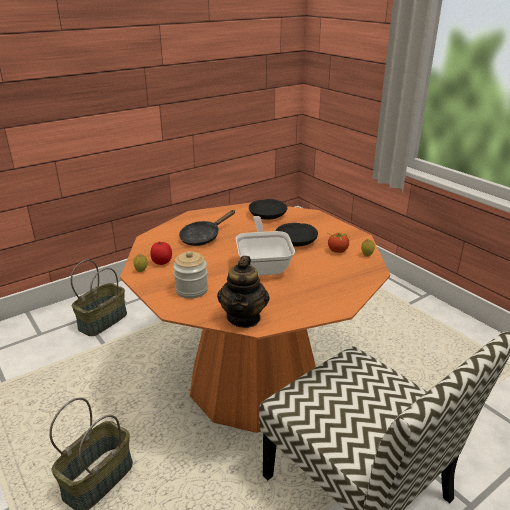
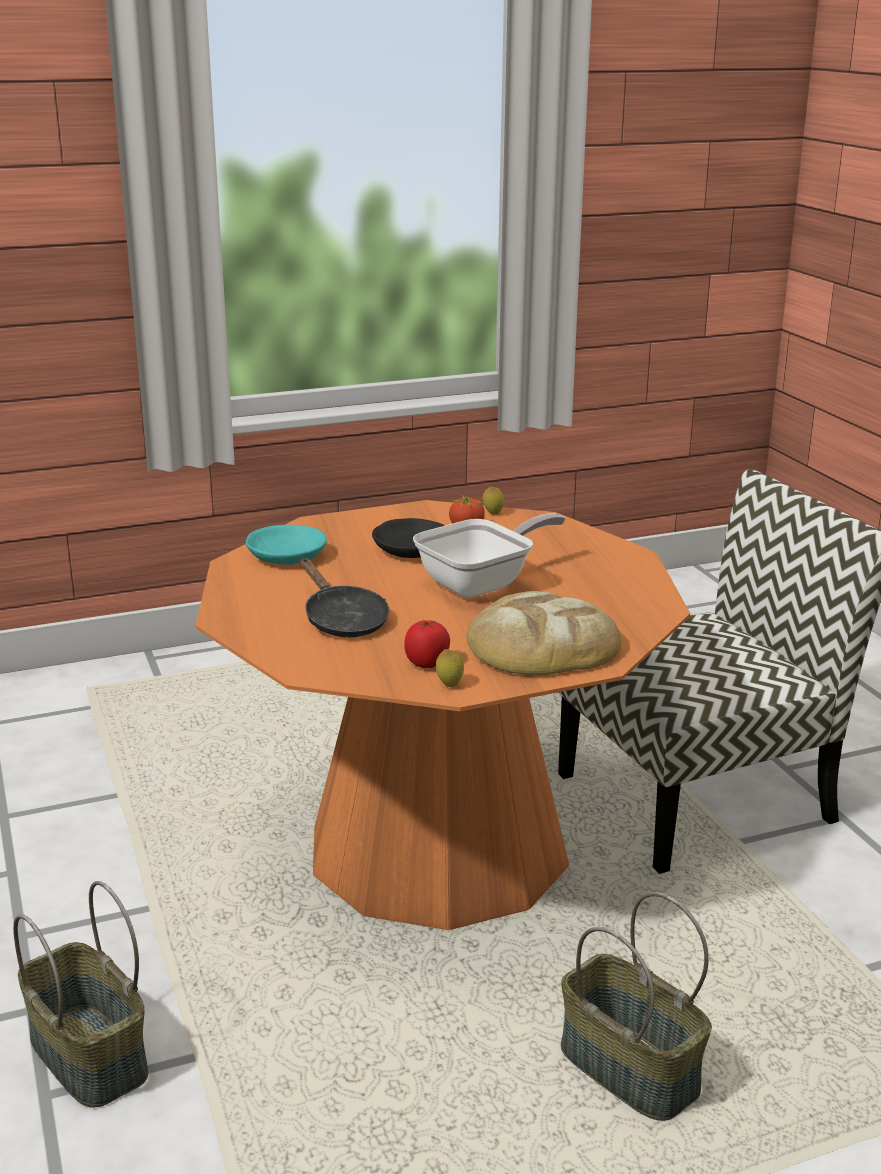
camera: 75 degrees left, 5 degrees down
(191, 290) = (541, 645): jar -> bread
(244, 317) = (638, 615): teapot -> none
(264, 264) = (483, 583): frying pan -> frying pan turned 135 degrees clockwise
(267, 214) = (285, 556): black bowl -> turquoise bowl

